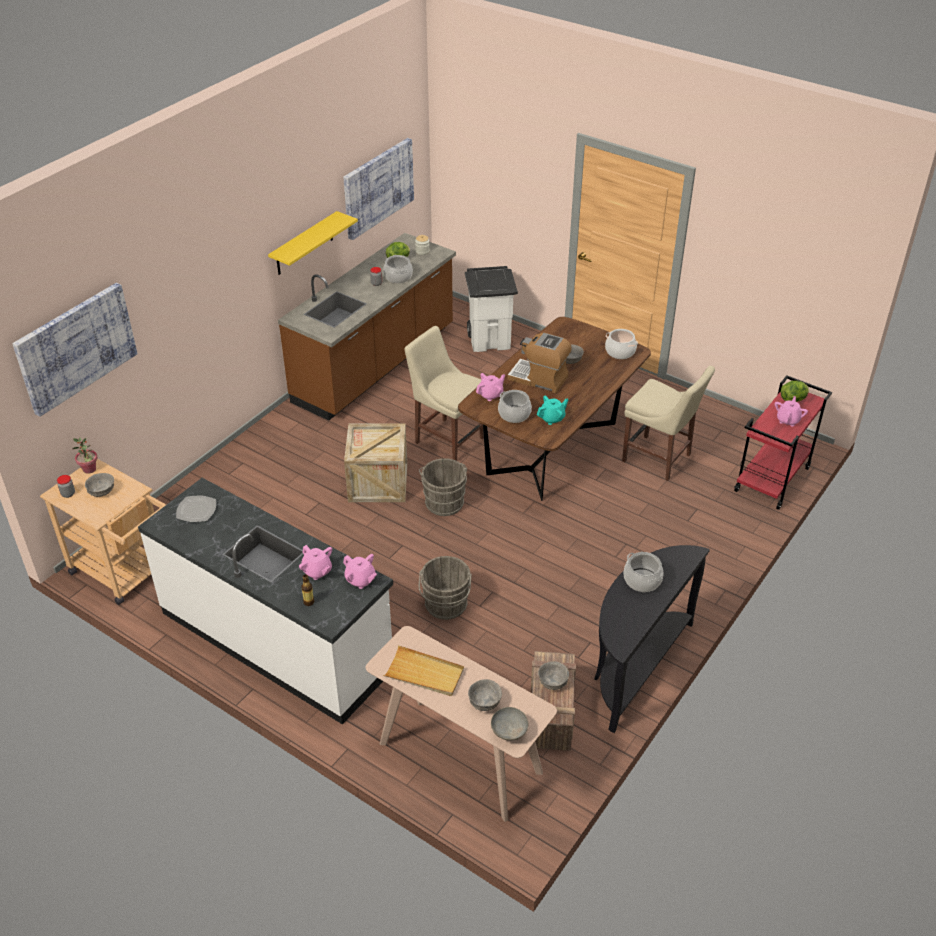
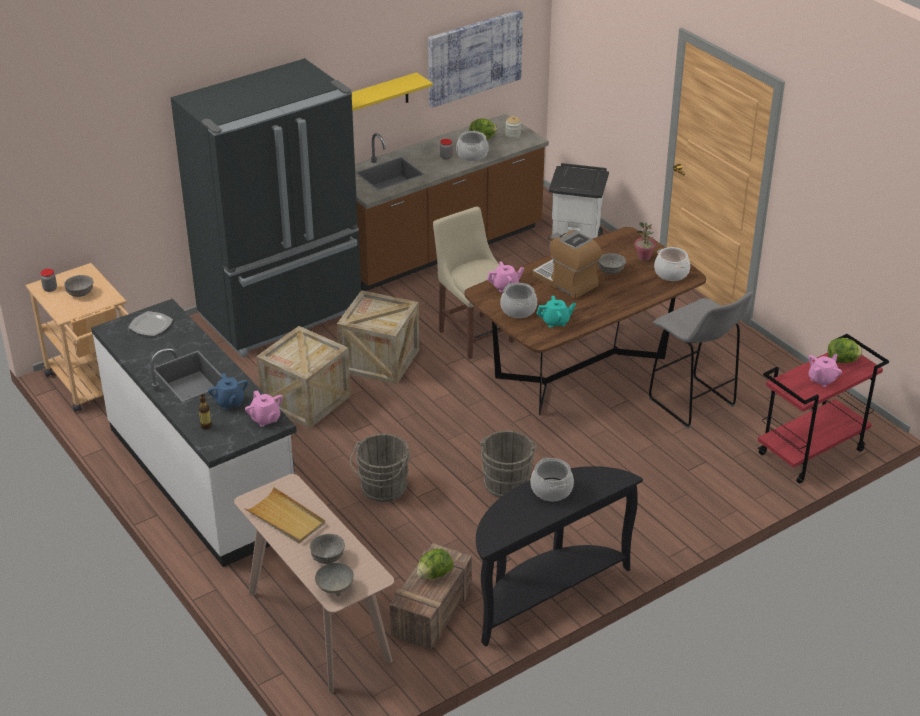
camera: 20 degrees right, 5 degrees down
(75, 347) = (85, 146): picture -> none
(89, 469) = (80, 272): potted plant -> potted plant (644, 257)
(267, 458) = (282, 314): none -> black fridge
(317, 571) = (229, 402): pink teapot -> blue teapot
(332, 537) = (306, 400): none -> crate
(444, 501) = (436, 393): grey bucket -> grey bucket (507, 482)
(553, 682) = (434, 575): grey bowl -> lettuce
(659, 459) = (693, 404): beige chair -> grey stool

